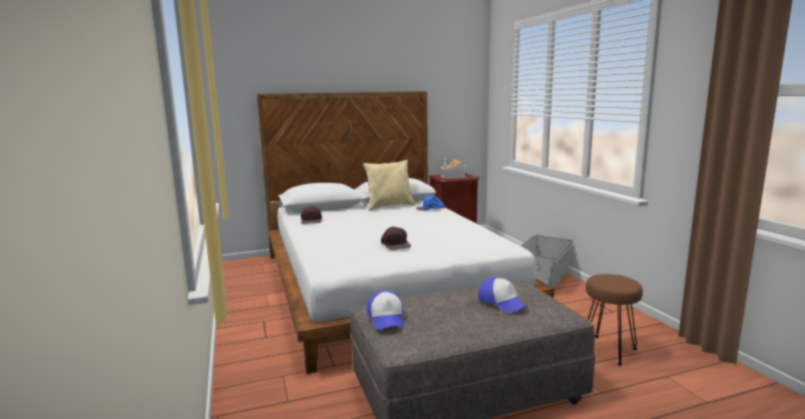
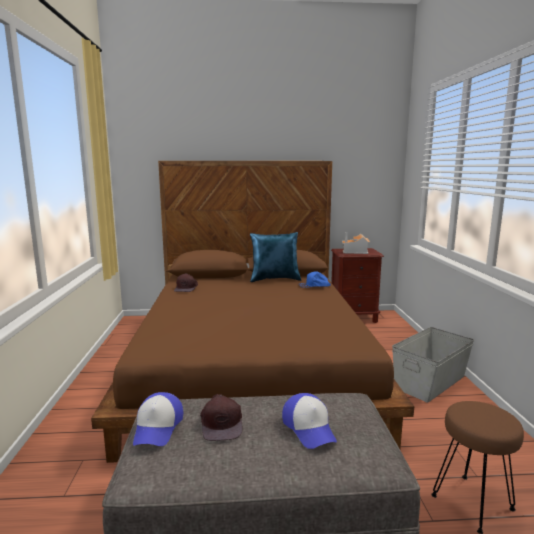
camera: 15 degrees right, 0 degrees up
(384, 285) = (252, 363): white bed -> brown bed
(389, 206) = (275, 279): beige pillow -> blue pillow
(395, 244) = (238, 327): brown cap -> brown cap (222, 423)

